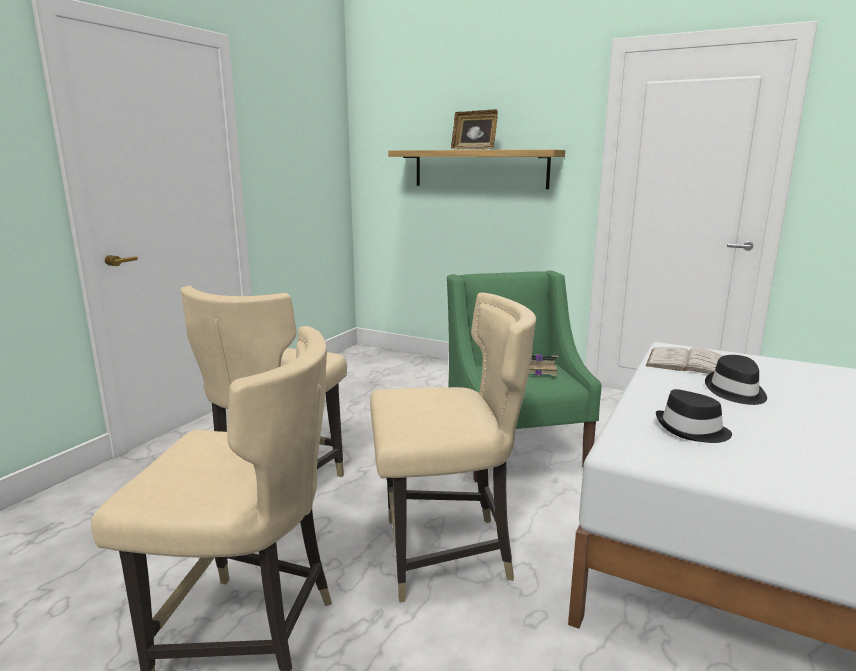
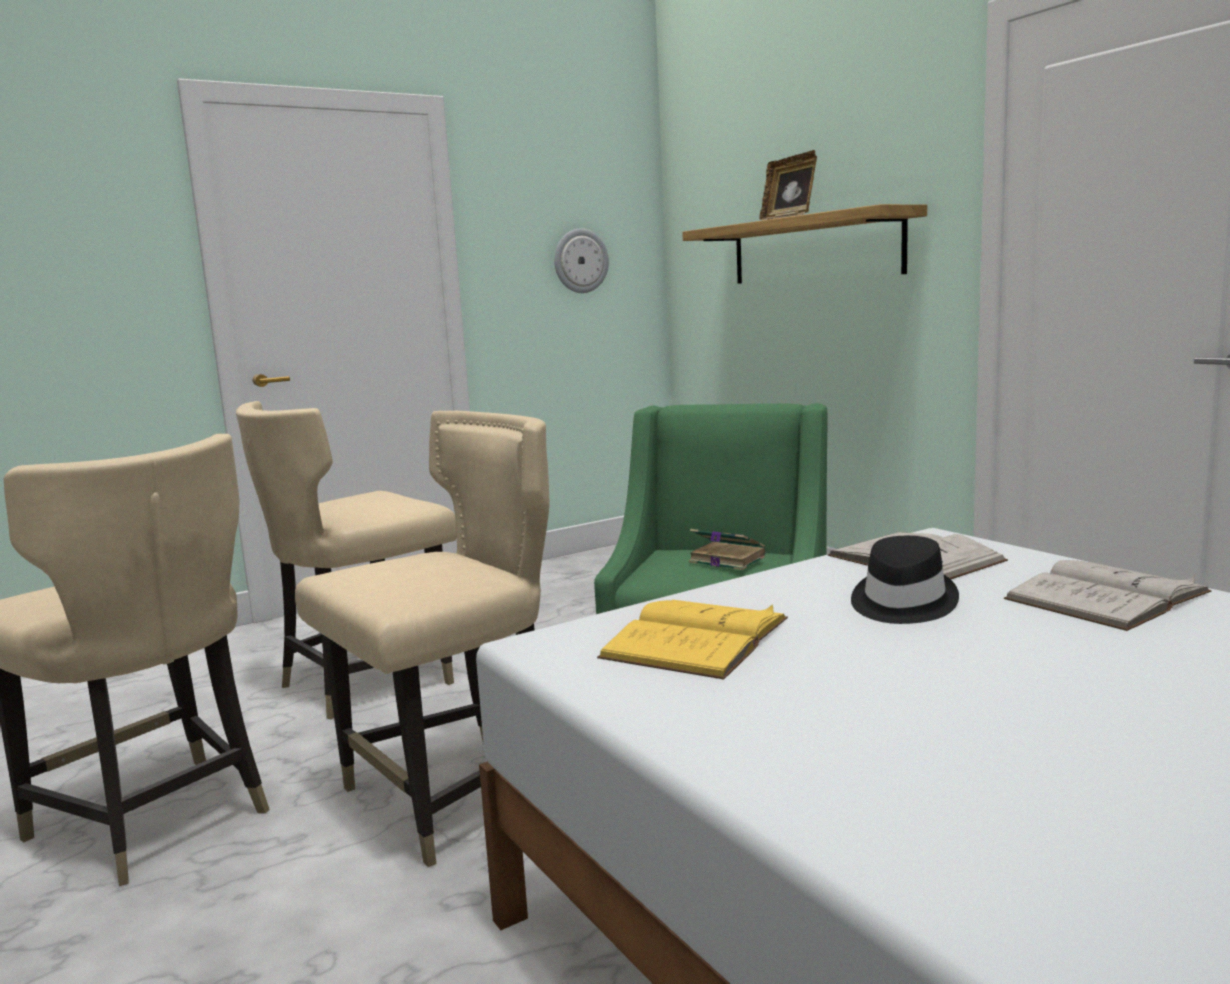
camera: 30 degrees right, 5 degrees down
(308, 165) = (580, 261): none -> wall clock
(445, 553) = (455, 796): beige chair -> beige chair turned 60 degrees counterclockwise
(692, 430) = (696, 637): black hat -> yellow book
(801, 374) = (1106, 595): none -> white book

